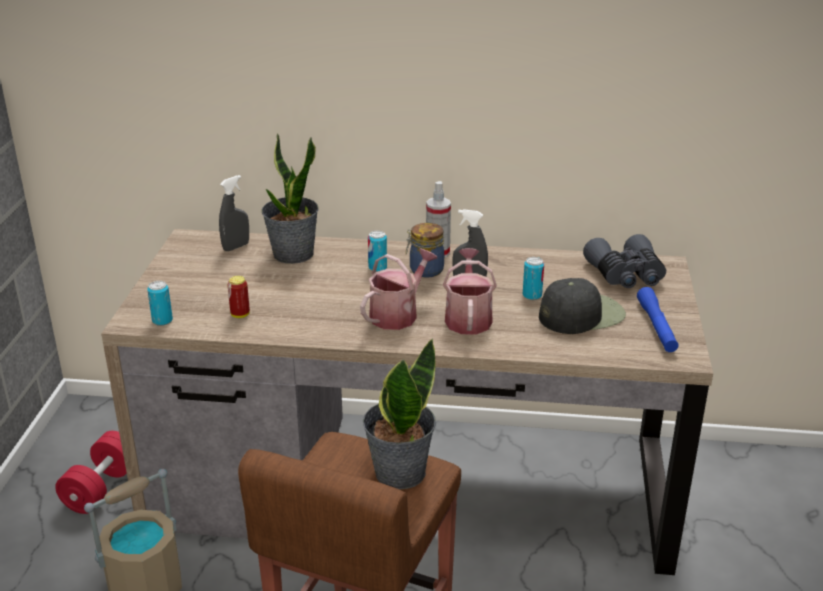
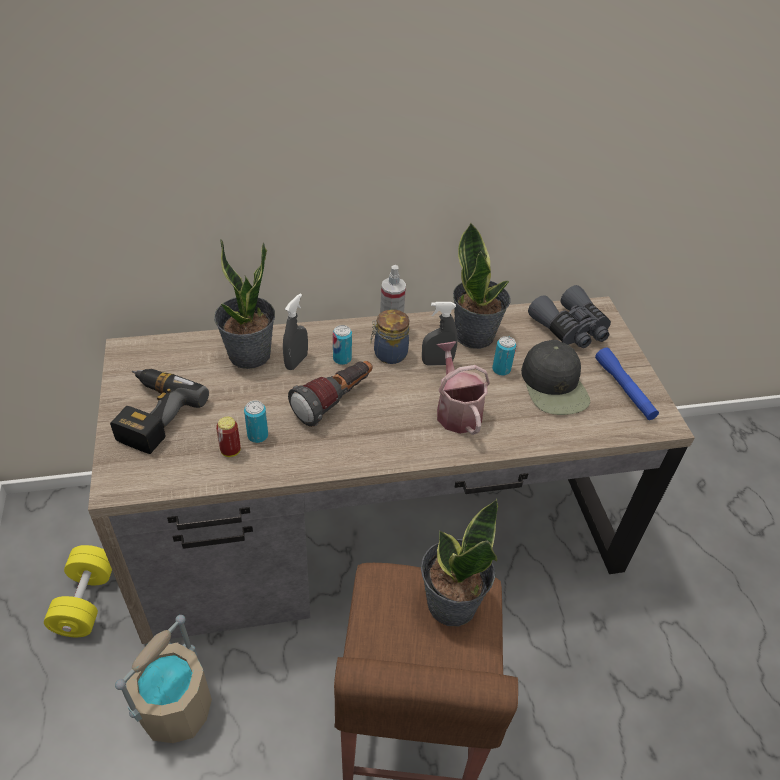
camera: 20 degrees left, 15 degrees up
(101, 488) = (86, 601): red dumbbell -> yellow dumbbell
(162, 320) = (150, 476): can -> can (257, 436)
(185, 282) = (151, 414): none -> power drill
(236, 247) = (185, 354): grey spray bottle -> grey spray bottle (296, 362)
(353, 296) = (335, 402): none -> flashlight
(398, 314) = (389, 418): watering can -> none
(520, 267) = (475, 335): none -> potted plant
(581, 314) = (554, 386): black cap -> black cap turned 120 degrees clockwise

